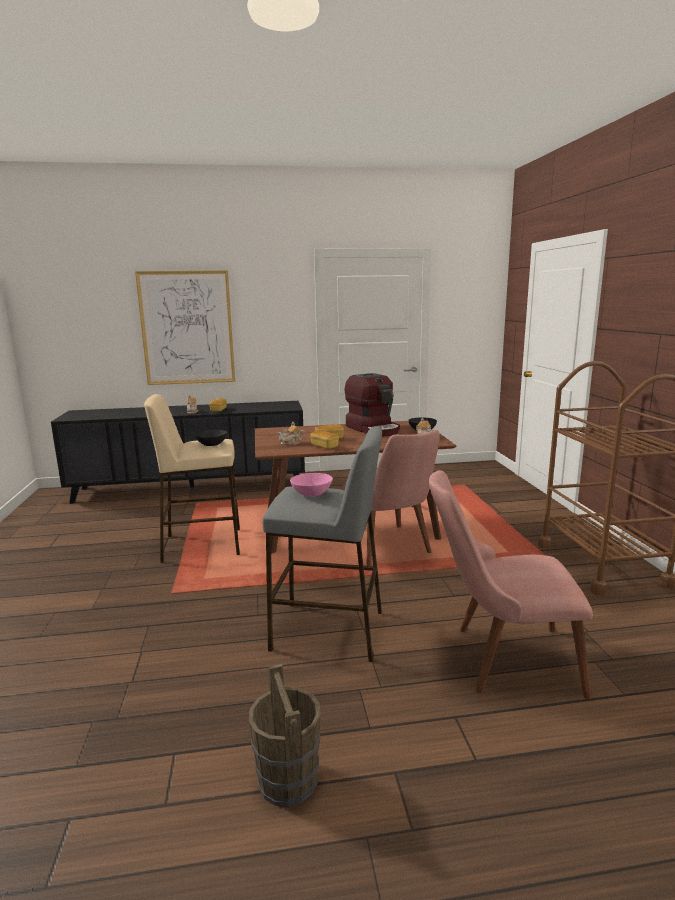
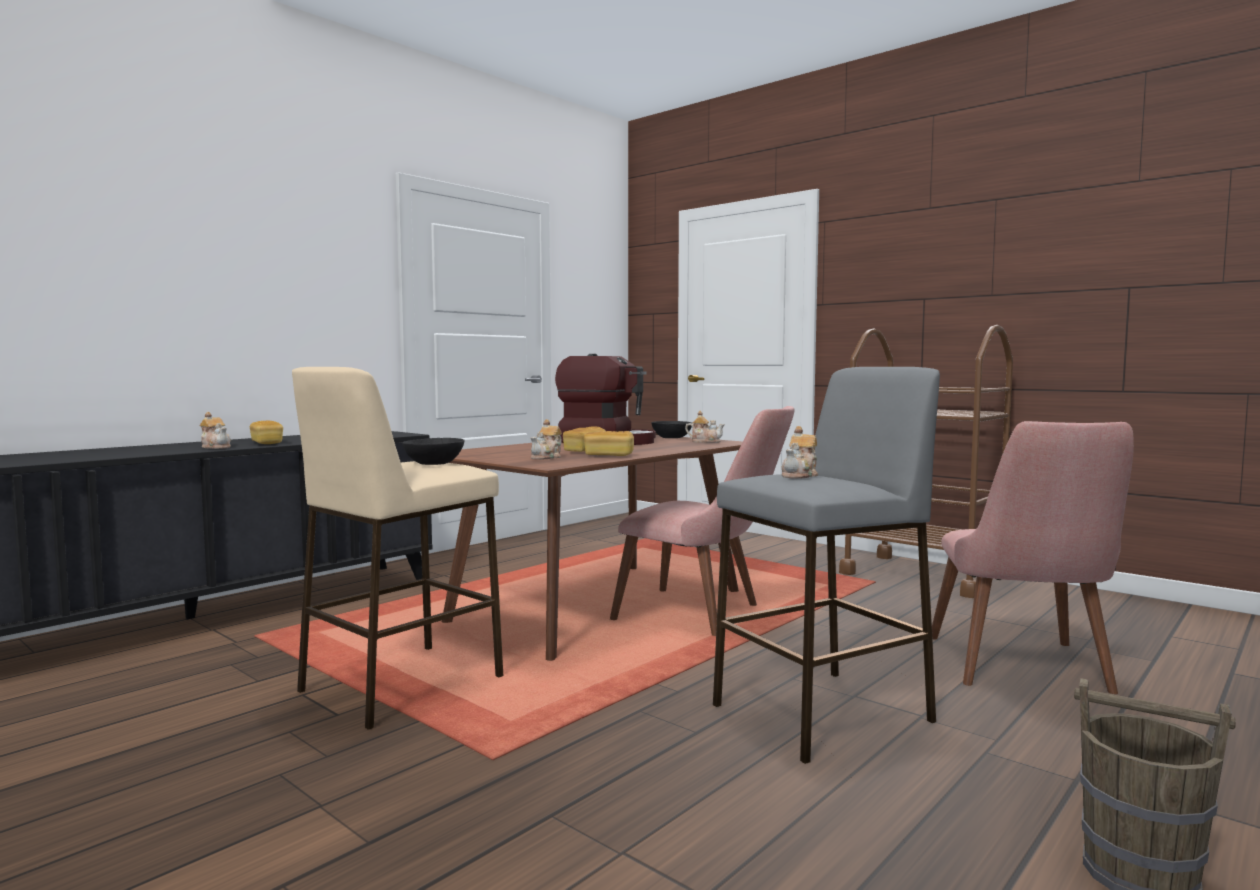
camera: 40 degrees left, 10 degrees down
(187, 328) = (164, 283): picture -> none
(312, 493) = (800, 475): pink bowl -> teapot
(500, 659) = (1026, 672): pink chair -> pink chair turned 45 degrees counterclockwise

